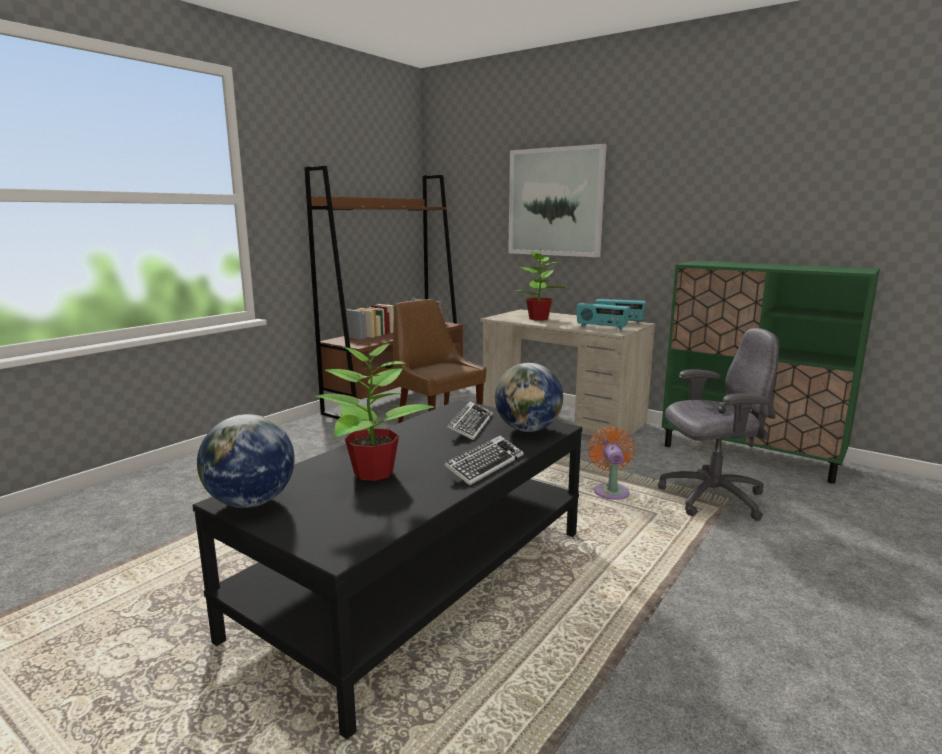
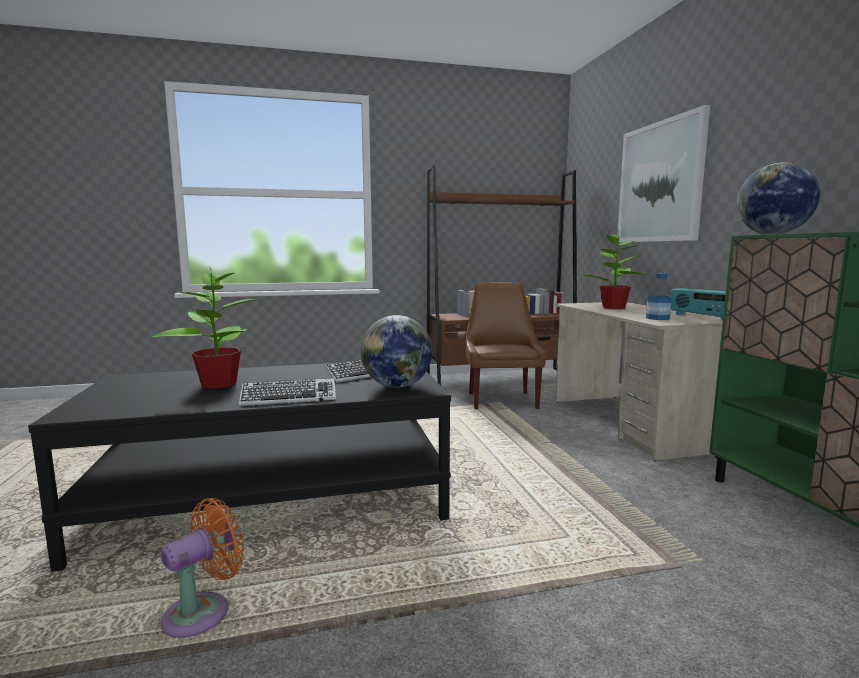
camera: 40 degrees right, 5 degrees down
(250, 502) = (124, 381): globe -> globe (772, 234)
(601, 327) = (657, 318): radio -> bottle
(610, 491) = (559, 498): orange fan -> orange fan (203, 612)
(710, 498) = (677, 550): grey office chair -> none

